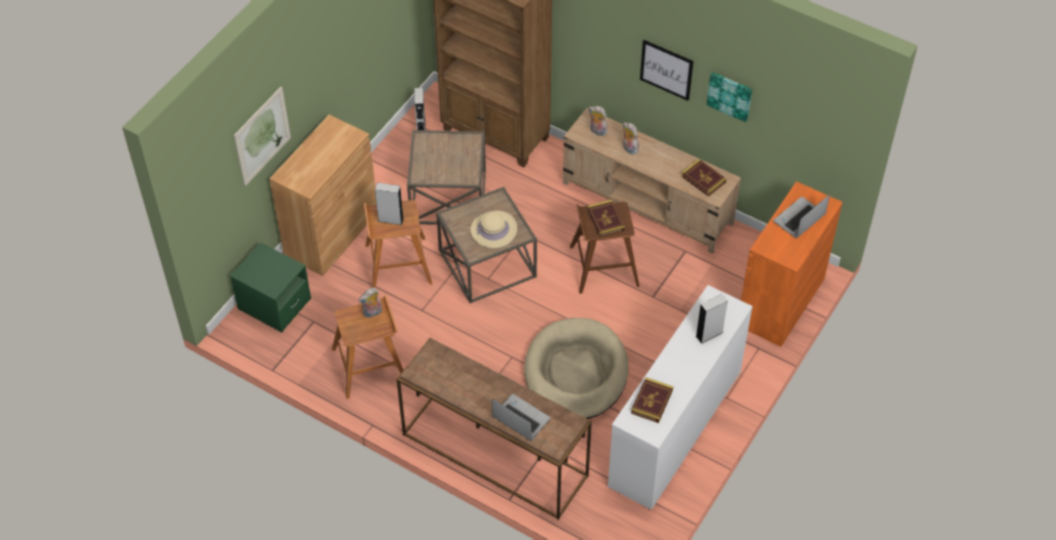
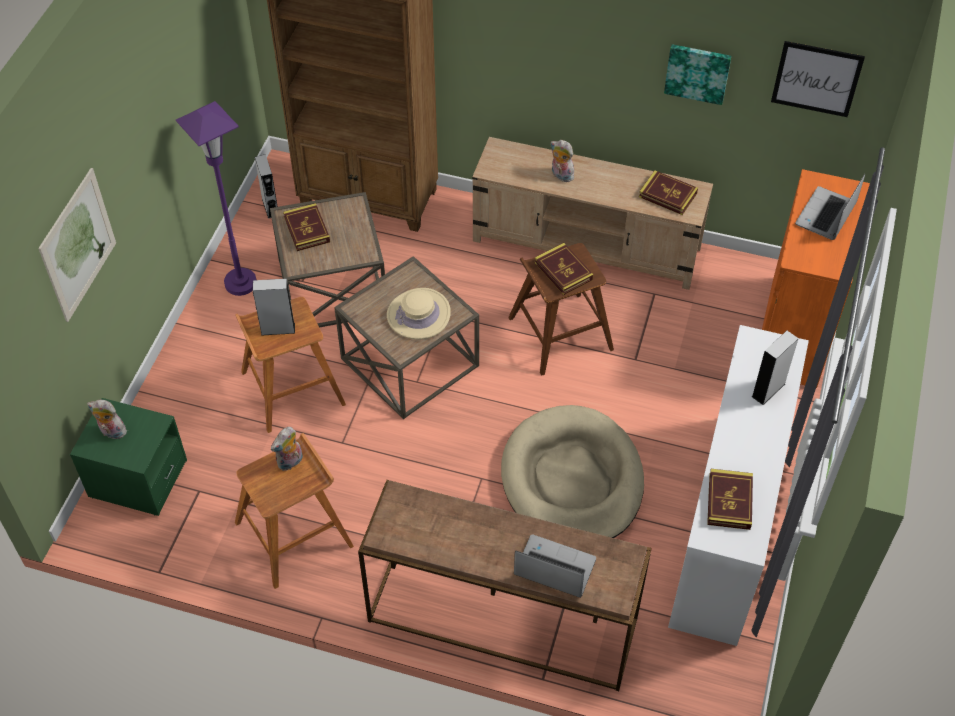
camera: 15 degrees left, 0 degrees up
(331, 233) = (191, 367): brown cabinet -> none
(383, 179) = (241, 283): none -> purple floor lamp
(434, 151) = (307, 229): none -> book
(597, 131) = (513, 162): plush toy -> plush toy (111, 432)
(666, 69) = (603, 57): picture -> picture (816, 78)

